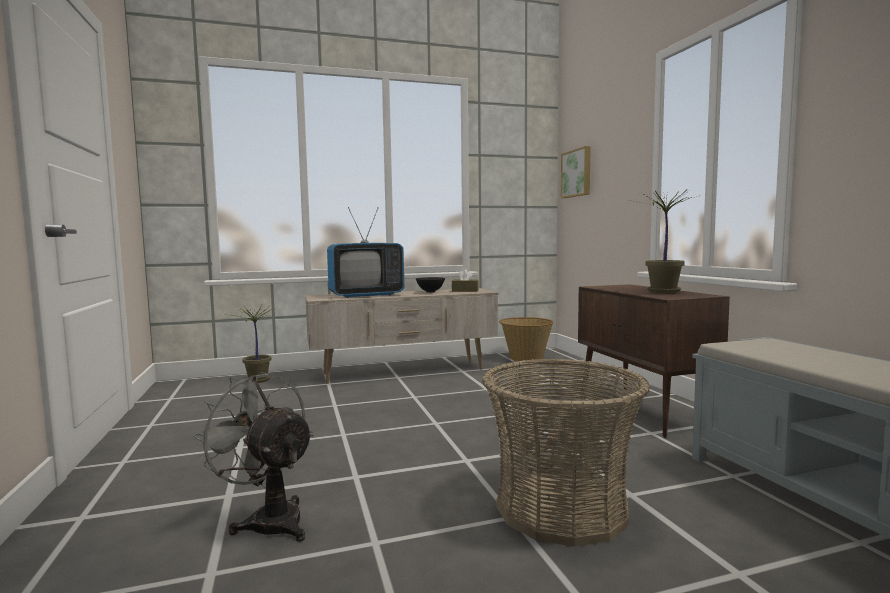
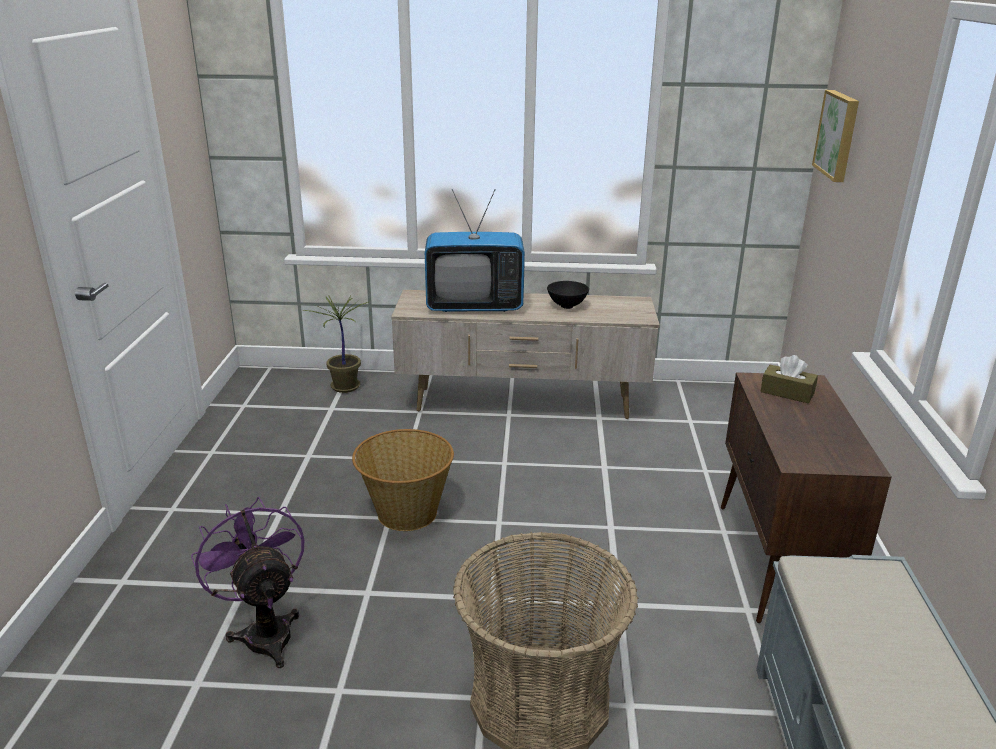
camera: 20 degrees right, 20 degrees up
(268, 519) = (265, 631): grey fan -> purple fan
(465, 291) = (617, 310): brown tissue box -> brown tissue box (787, 392)
(525, 358) = (707, 404): basket -> basket (406, 513)
(664, 291) = (824, 430): potted plant -> none

